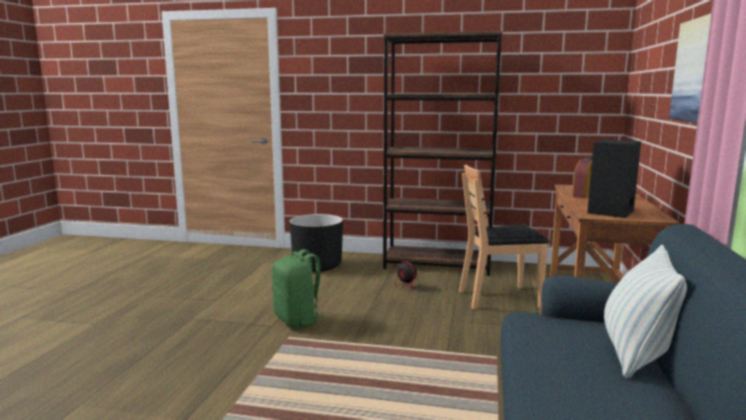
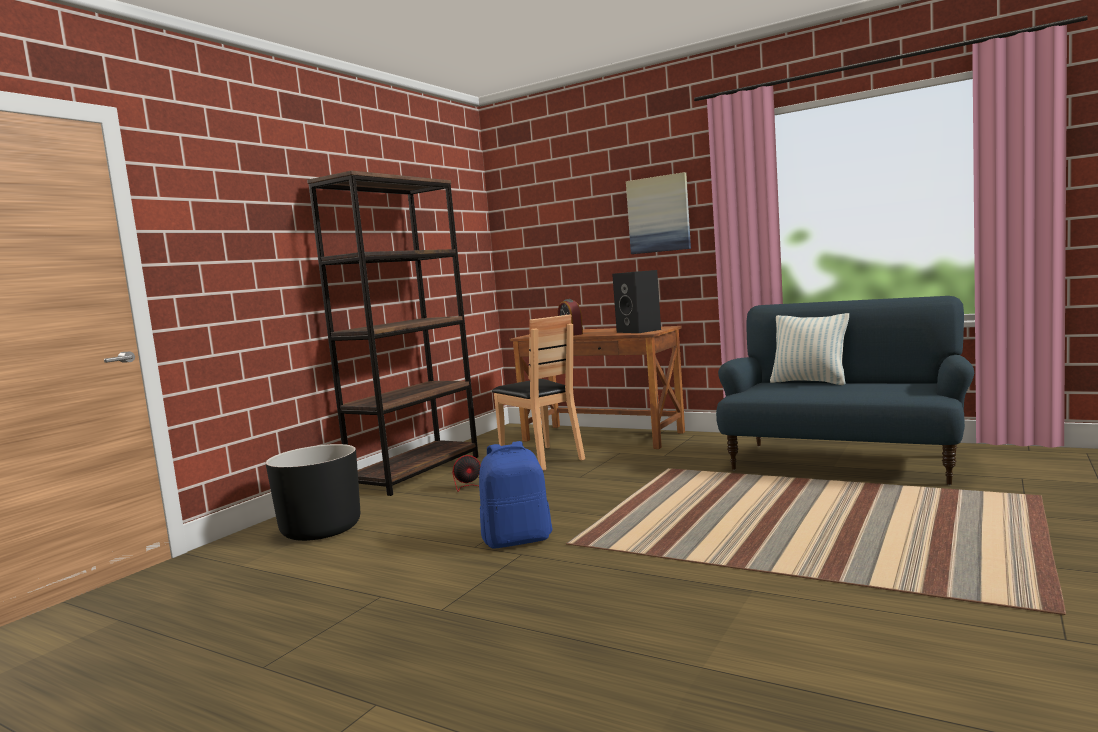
camera: 70 degrees left, 5 degrees down
(298, 320) = (517, 540): green backpack -> blue backpack
(500, 298) = (542, 458): brown chair -> brown chair turned 45 degrees counterclockwise

